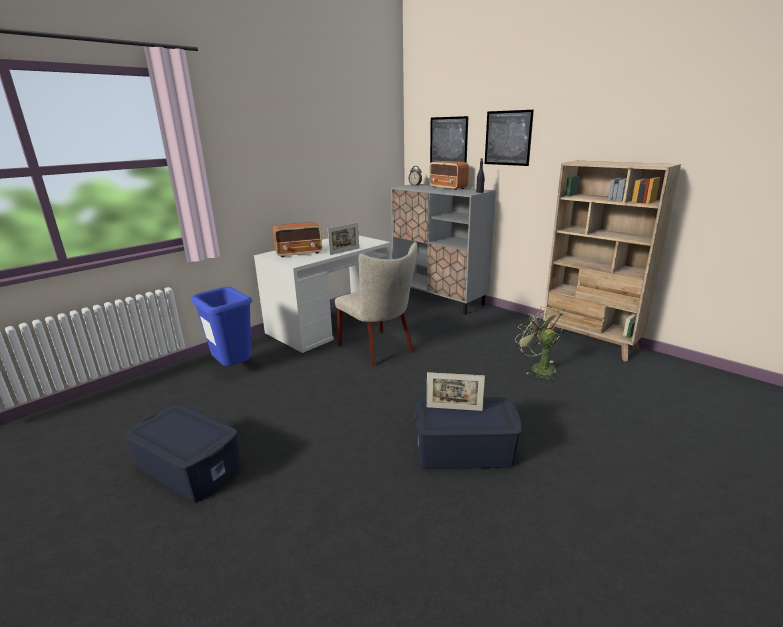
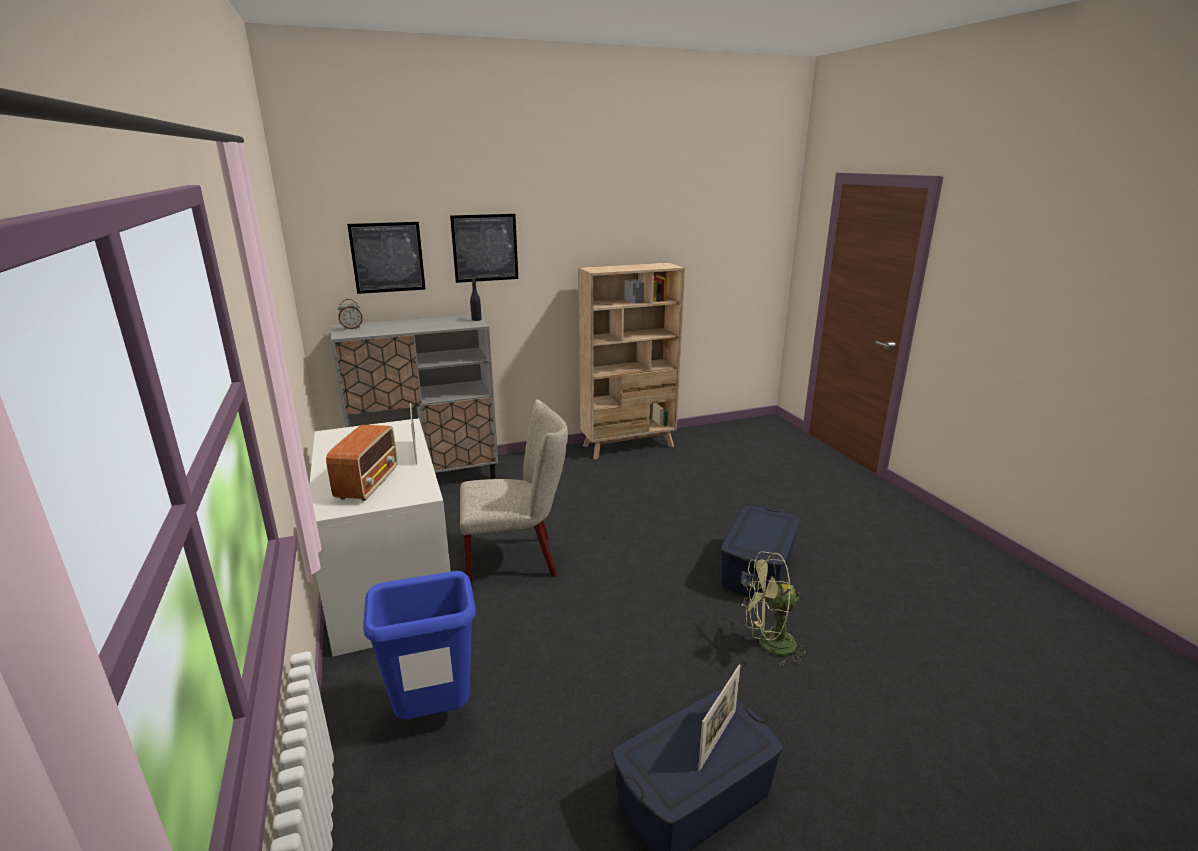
camera: 65 degrees left, 0 degrees up
(448, 188) = (414, 322): radio -> none
(454, 408) = (750, 534): picture frame -> picture frame (717, 739)
(538, 367) = (650, 484): green fan -> green fan (768, 644)

